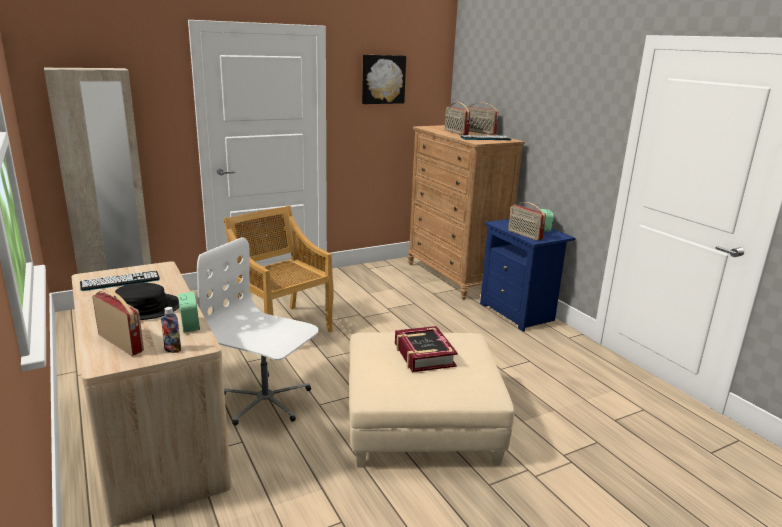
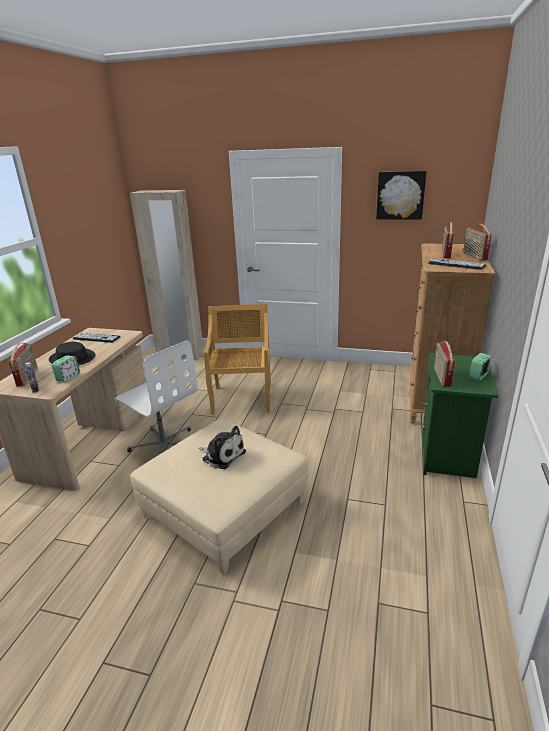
camera: 45 degrees right, 5 degrees up
(265, 401) = (164, 445): white office chair -> white office chair turned 150 degrees clockwise
(423, 355) = (222, 455): book -> plush toy
(519, 313) = (448, 455): blue nightstand -> green nightstand

